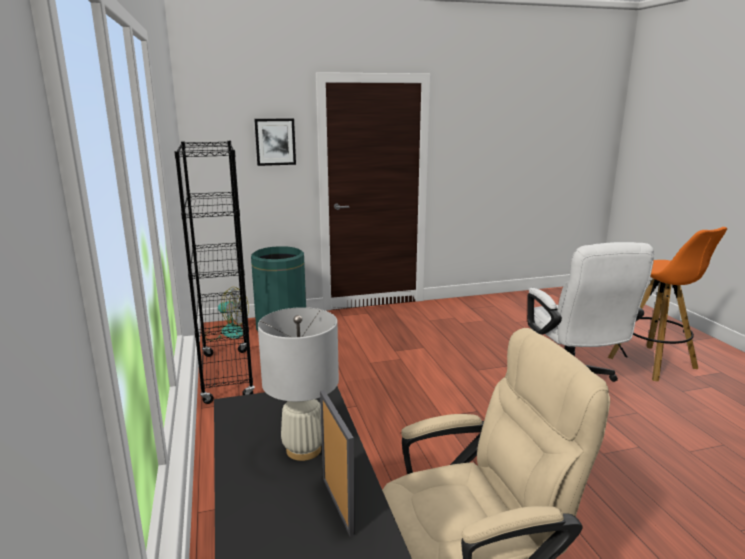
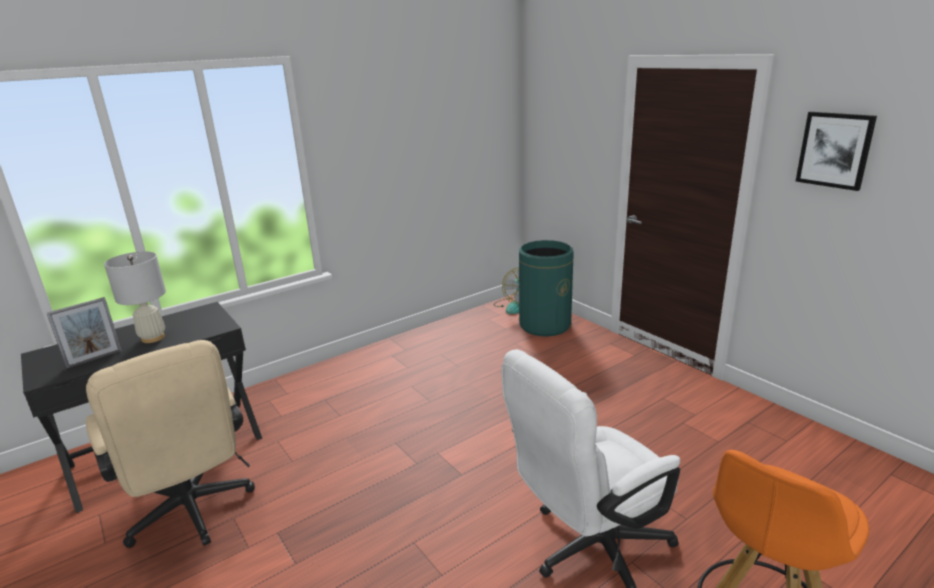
camera: 70 degrees right, 5 degrees up
(227, 375) = (442, 331): black bookcase -> none
(275, 142) = (585, 133): picture -> picture (834, 150)

